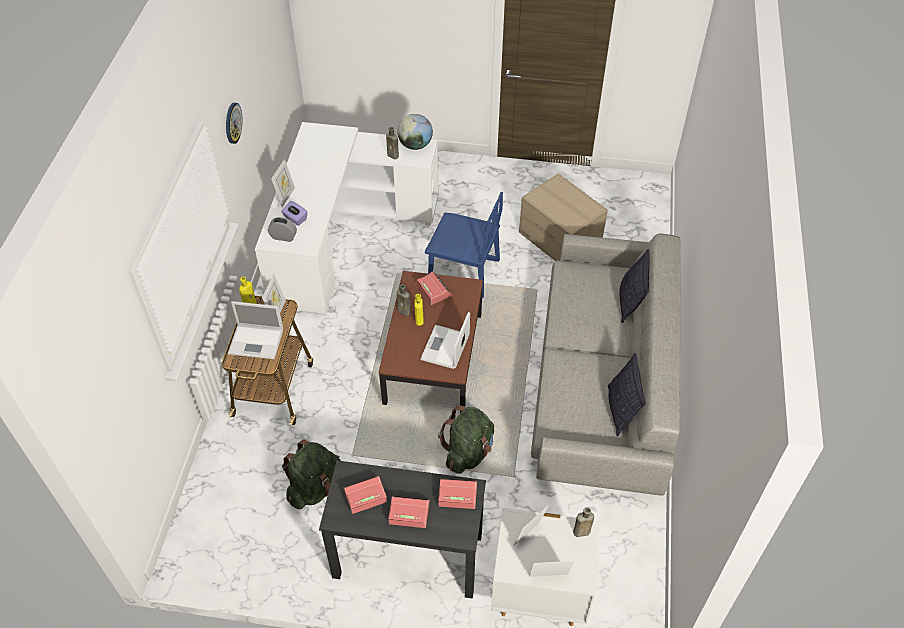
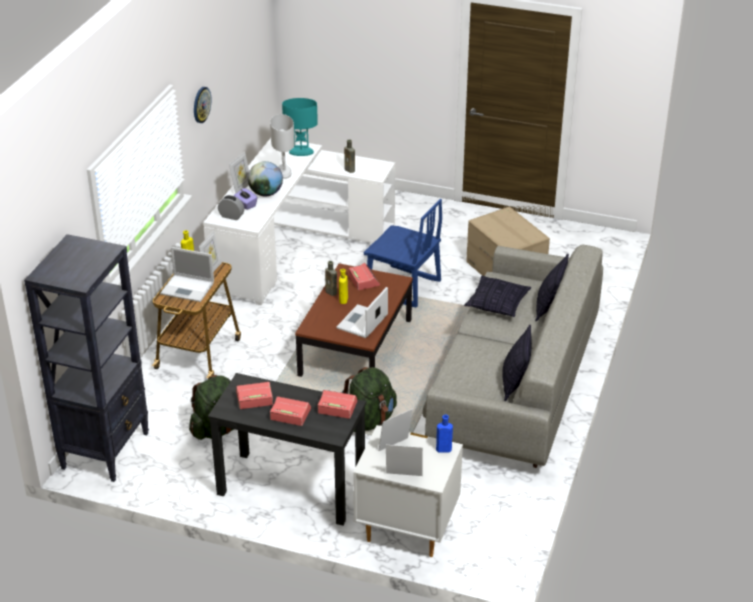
camera: 10 degrees right, 15 degrees down
(201, 535) = (106, 450): none -> black bookcase
(326, 169) = (284, 172): none -> white table lamp
(338, 140) = (301, 152): none -> turquoise table lamp
(415, 145) = (373, 164): globe -> globe (266, 193)
(577, 305) = (497, 304): none -> pillow
(580, 532) = (442, 449): brown bottle -> blue bottle

